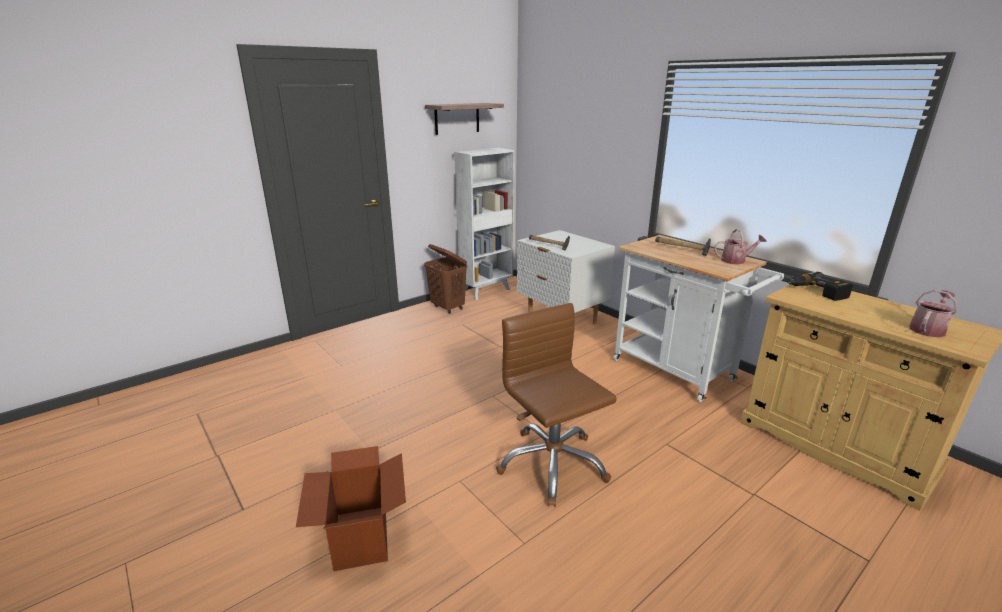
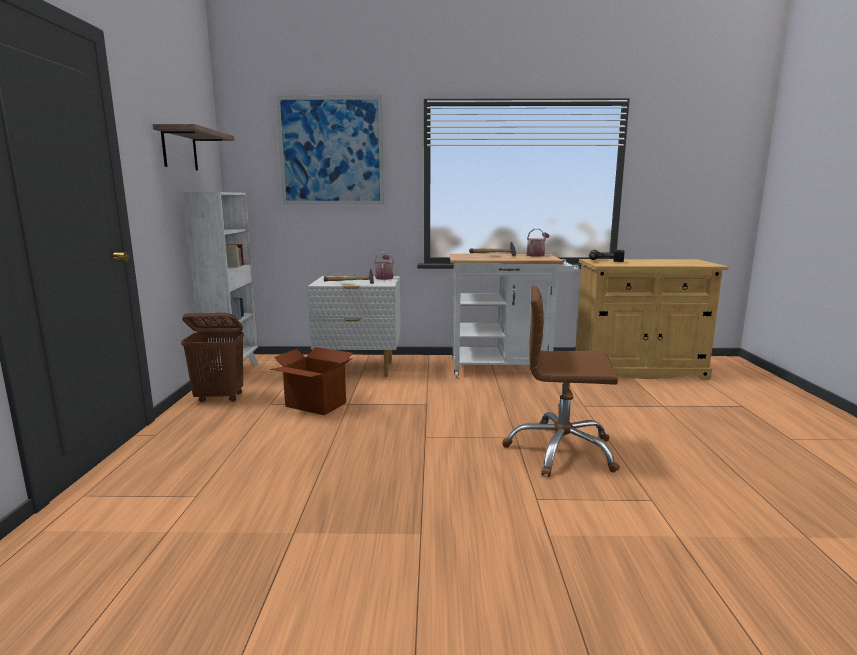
camera: 50 degrees left, 10 degrees down
(360, 538) = (570, 590): cardboard box -> cardboard box (315, 405)
(586, 114) = (331, 151): none -> picture
(928, 329) = (681, 262): watering can -> watering can (384, 278)

